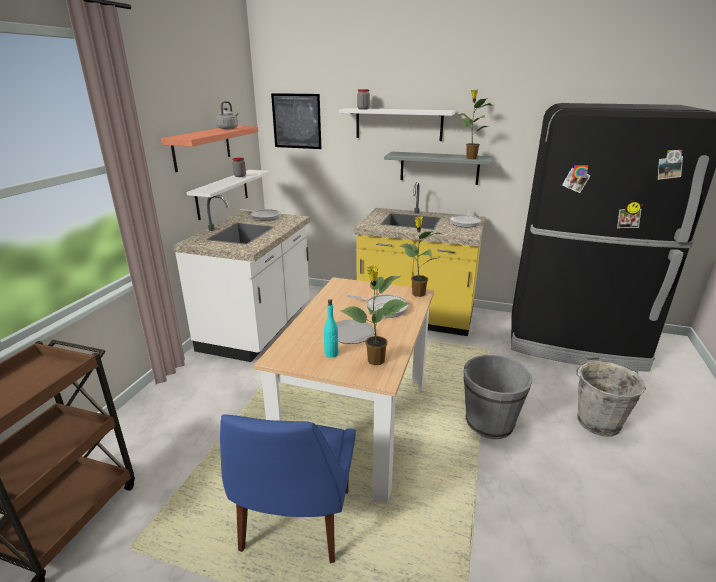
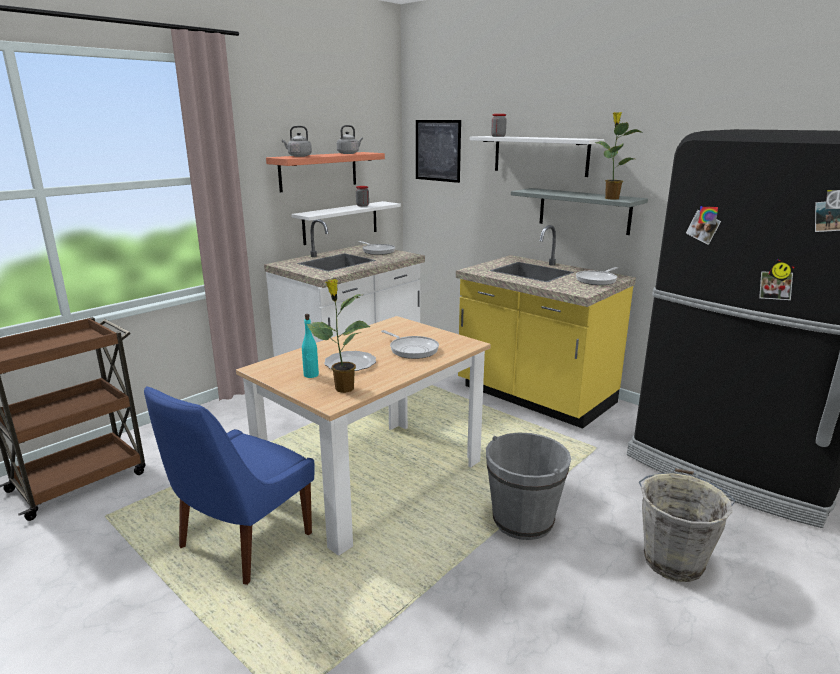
camera: 25 degrees right, 5 degrees down
(192, 135) = (298, 156): none -> grey kettle
(417, 293) = (466, 343): potted plant -> none

